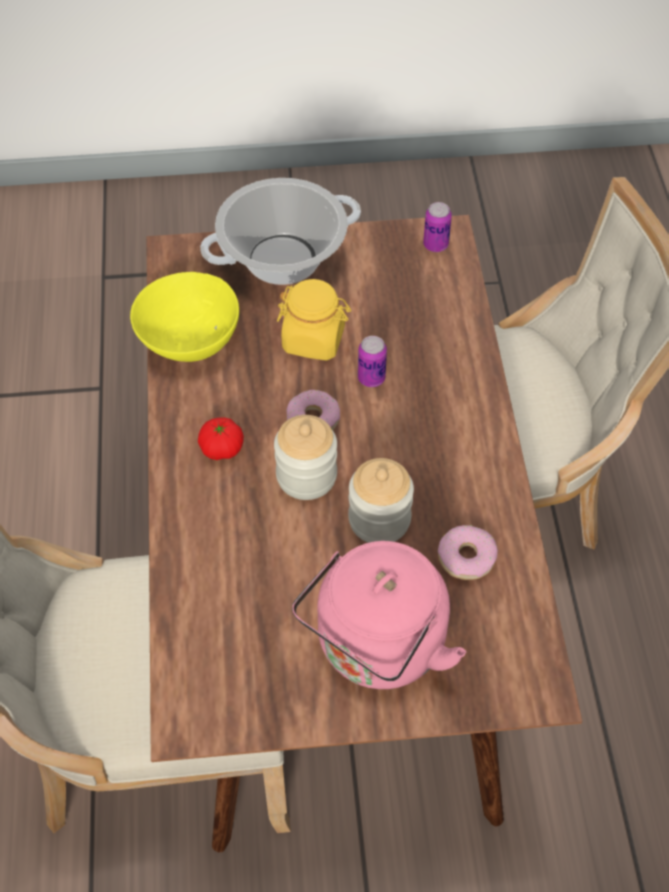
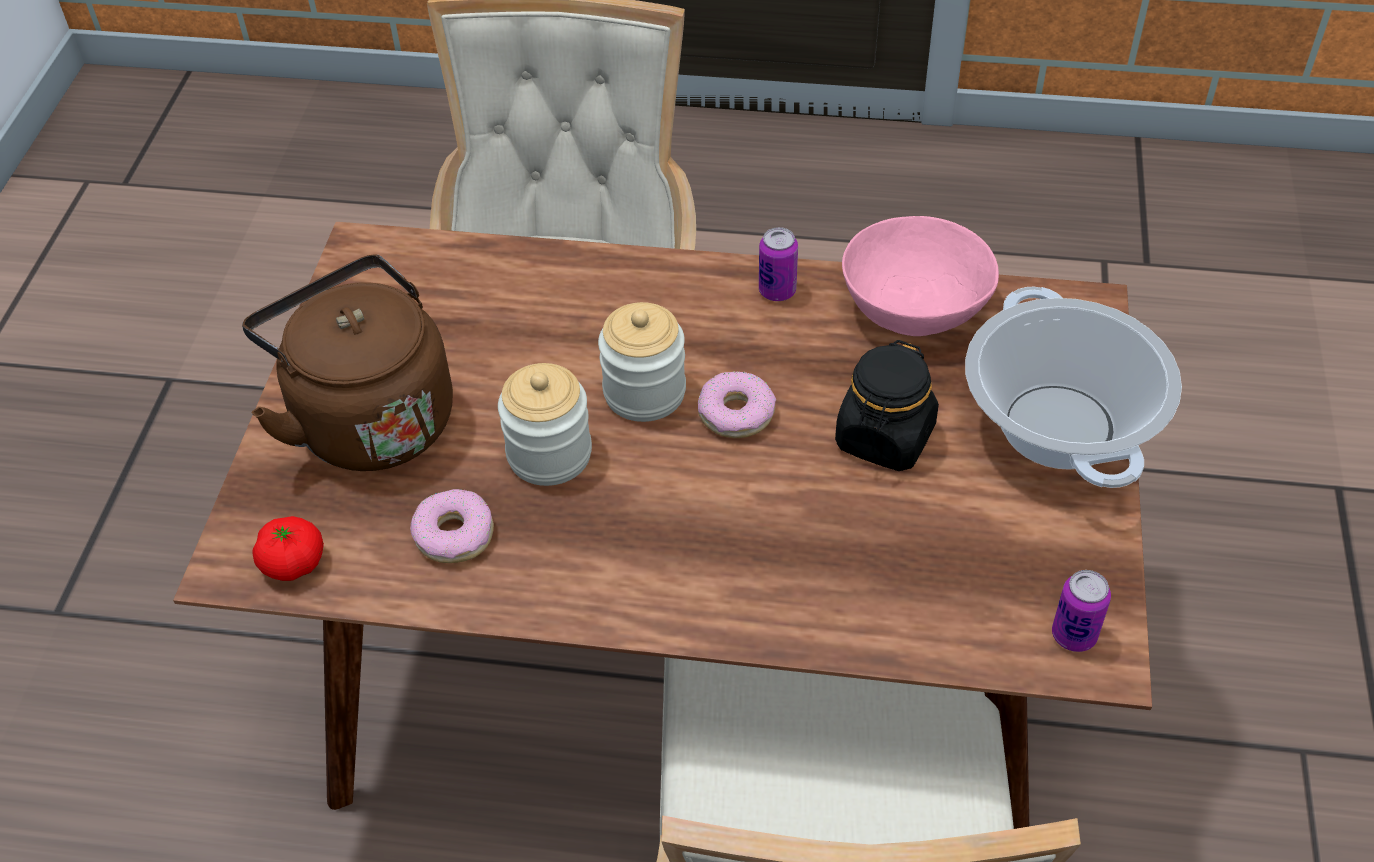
camera: 105 degrees right, 5 degrees down
(188, 338) = (914, 306): yellow bowl -> pink bowl
(221, 448) = (715, 317): tomato -> tomato (293, 563)
(314, 340) = (884, 438): yellow jar -> black jar
(371, 378) = (795, 491): can -> can (777, 291)
(377, 648) = (368, 418): pink kettle -> brown kettle

